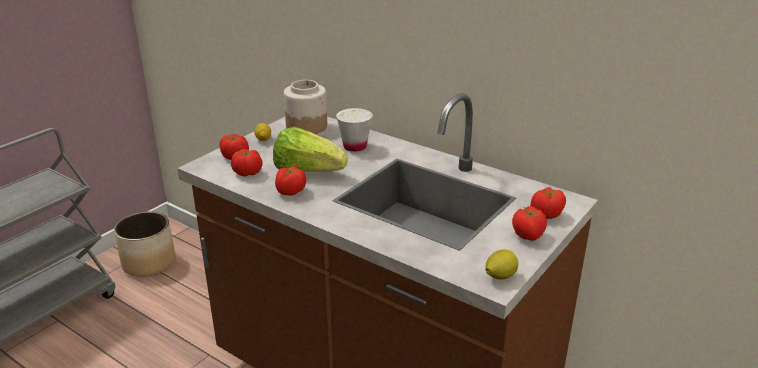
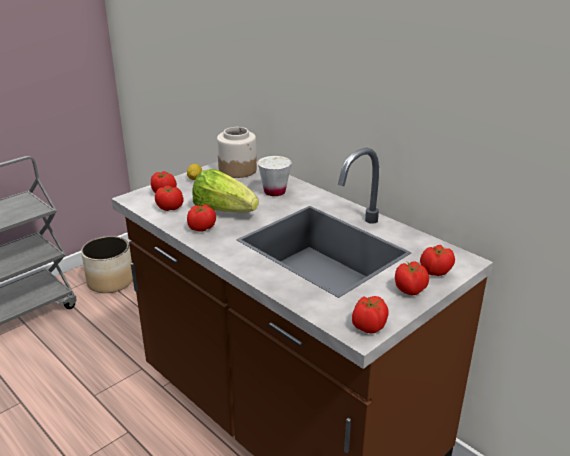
camera: 10 degrees right, 0 degrees up
(499, 276) = (368, 326): lemon -> tomato

